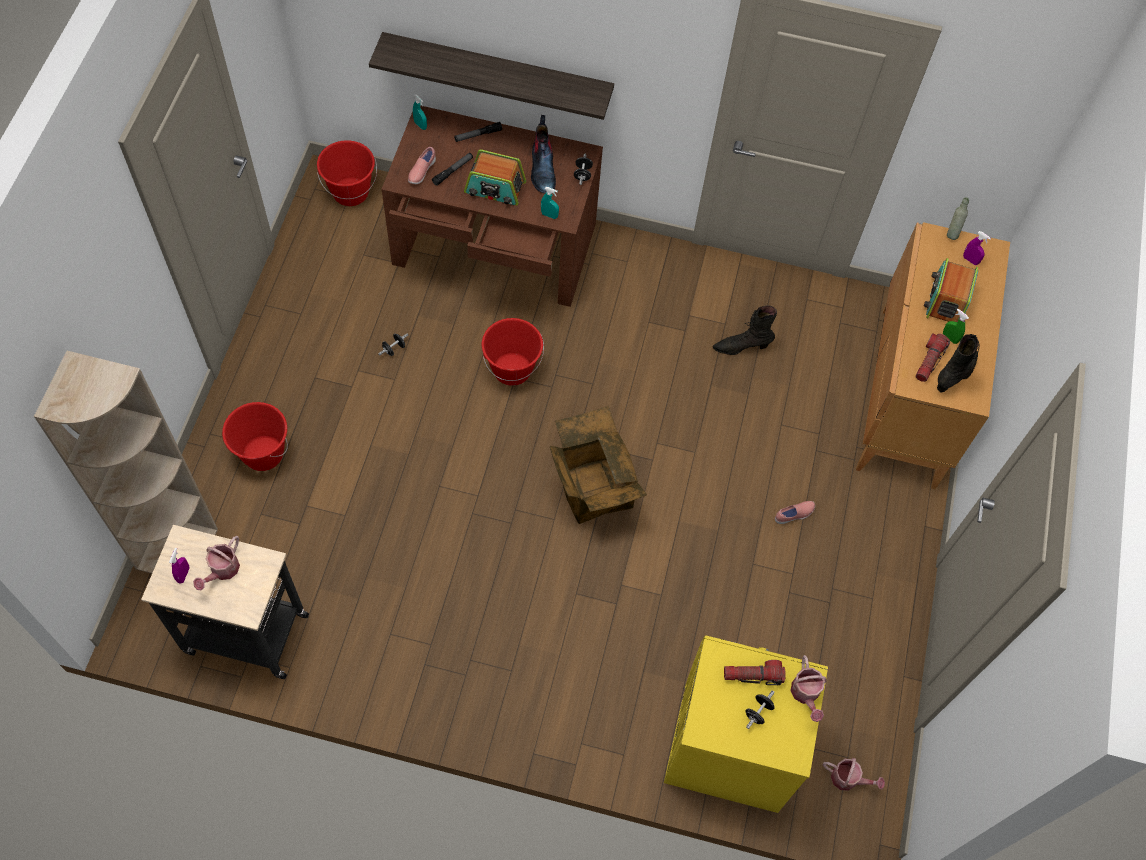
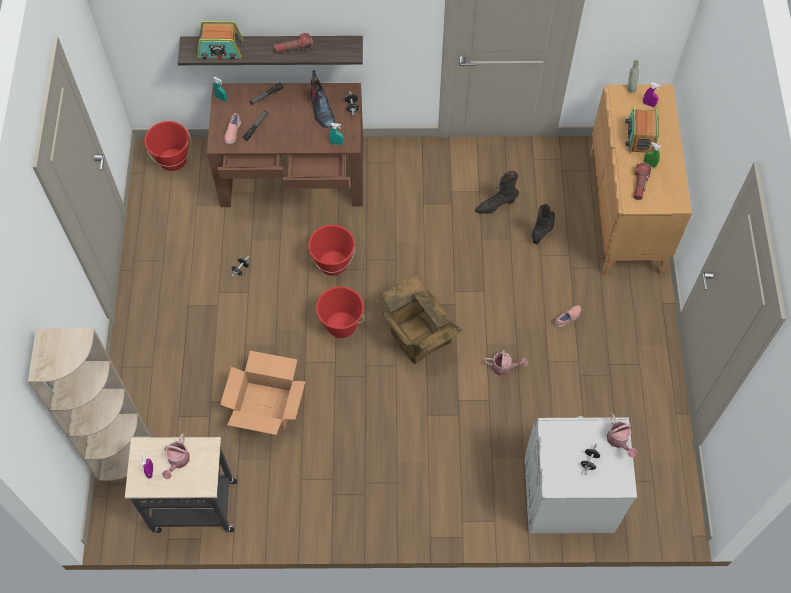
camera: 10 degrees left, 0 degrees up
(263, 454) = (166, 372): red bucket -> red bucket (341, 325)
(374, 528) = (266, 405): none -> cardboard box
(495, 188) = (290, 132): radio -> radio (220, 49)
(729, 747) = (568, 495): yellow washing machine -> white washing machine
(753, 675) = (578, 437): flashlight -> flashlight (294, 48)
(848, 779) = (657, 496): watering can -> watering can (504, 367)
(955, 375) = (661, 189): black boot -> black boot (543, 230)

